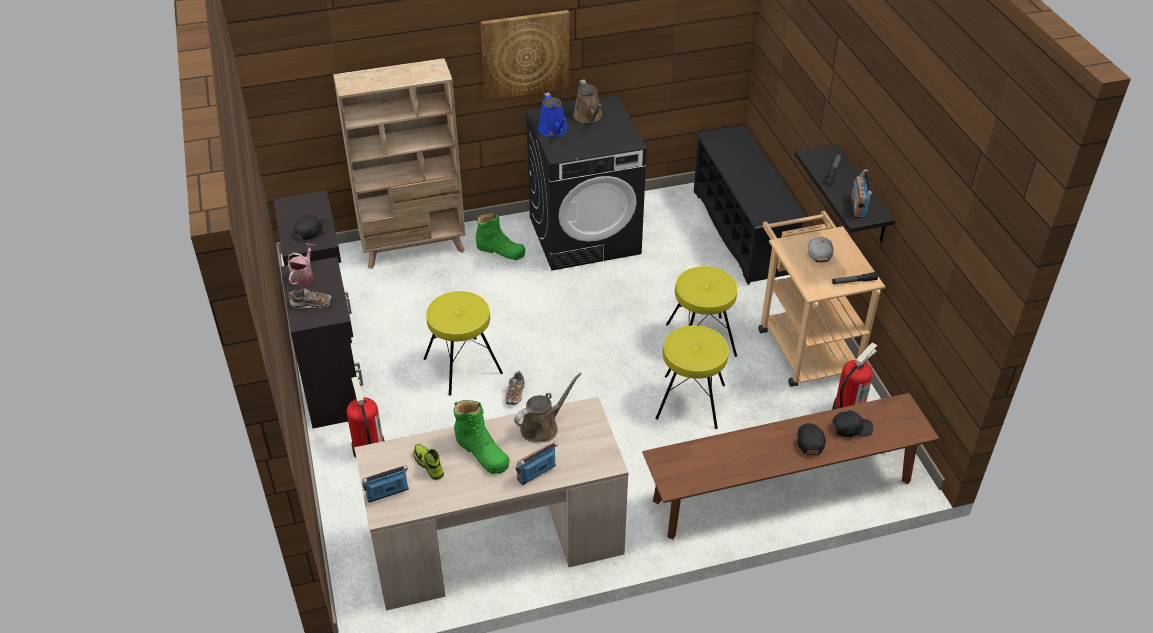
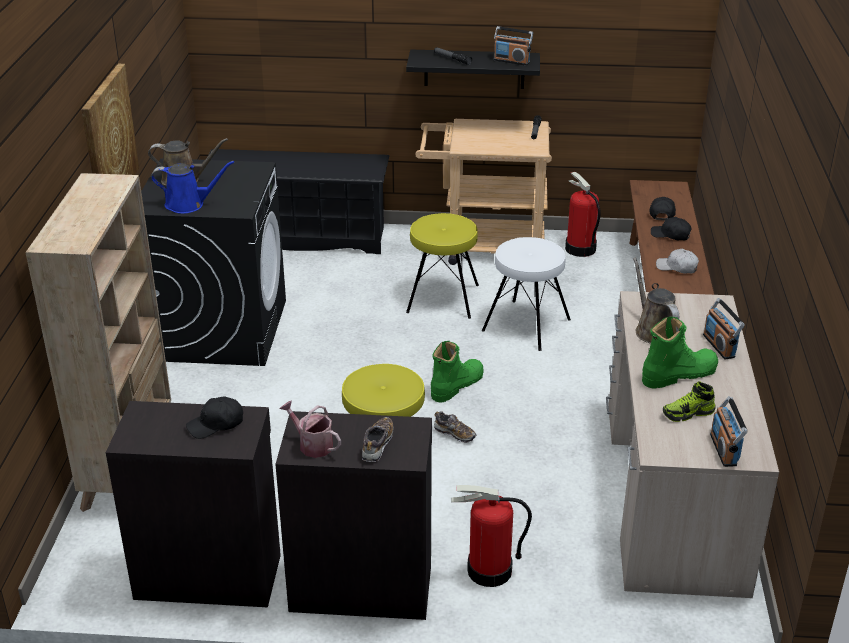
camera: 70 degrees left, 10 degrees down
(312, 231) = (216, 424): black cap -> black cap turned 90 degrees counterclockwise
(500, 250) = (197, 395): green boot -> green boot (456, 385)
(691, 402) = (527, 325): yellow stool -> white stool
(819, 252) = (485, 135): white cap -> white cap (677, 267)

